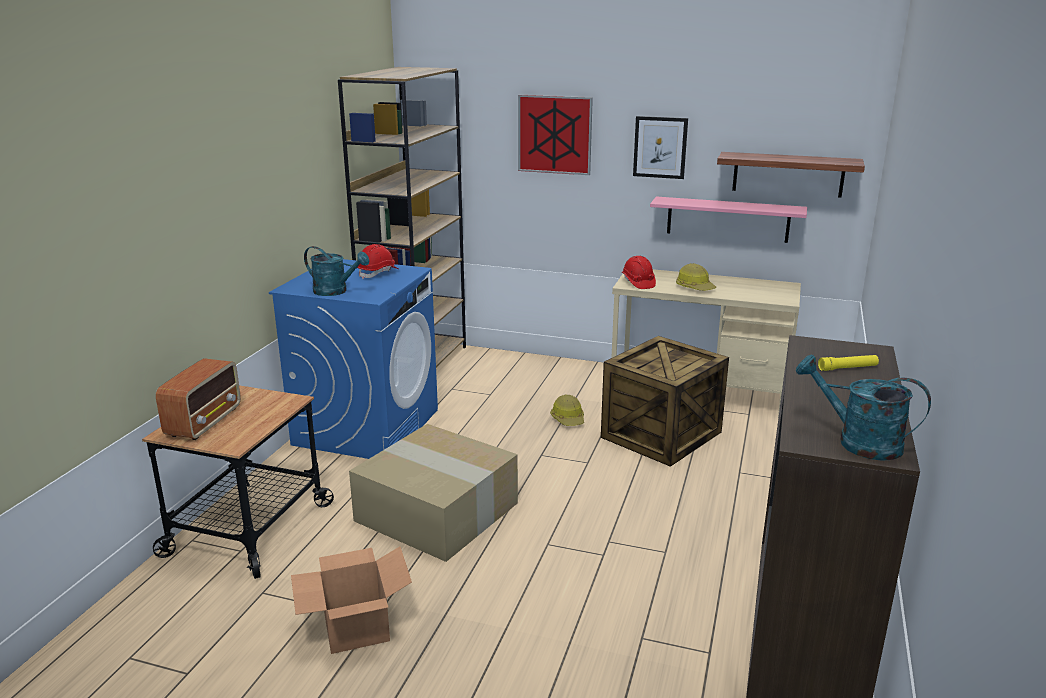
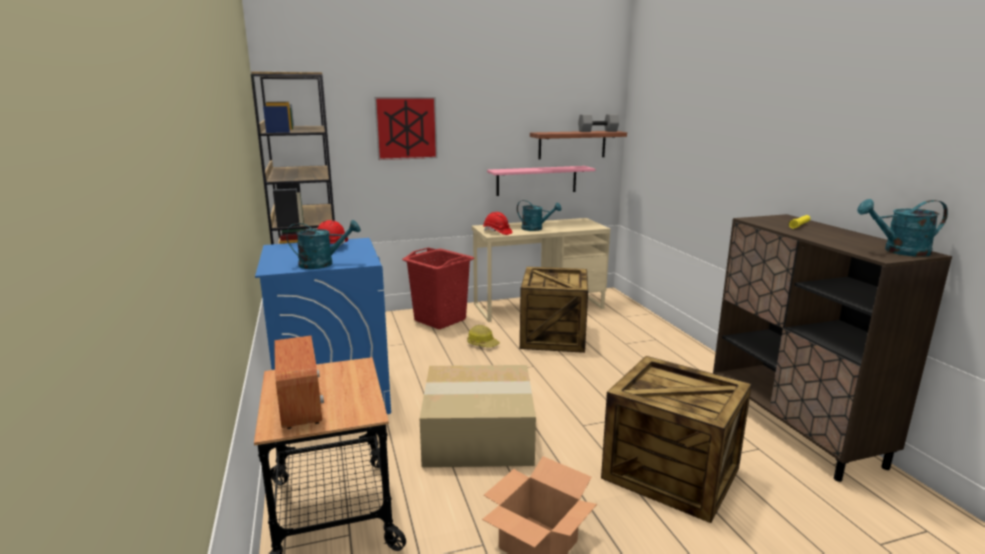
camera: 35 degrees left, 5 degrees down
(560, 377) = (440, 320): none -> red laundry basket
(567, 628) = (672, 472): none -> crate
(660, 147) = (487, 132): picture -> none
(695, 287) = (536, 229): hard hat -> turquoise watering can
(824, 159) = (597, 131): none -> grey dumbbell

